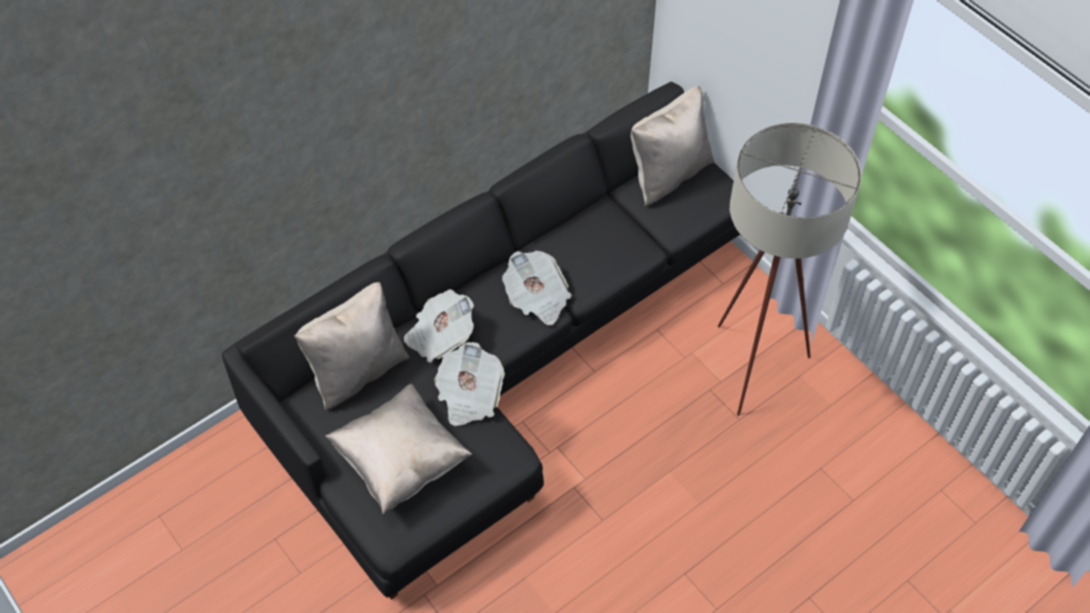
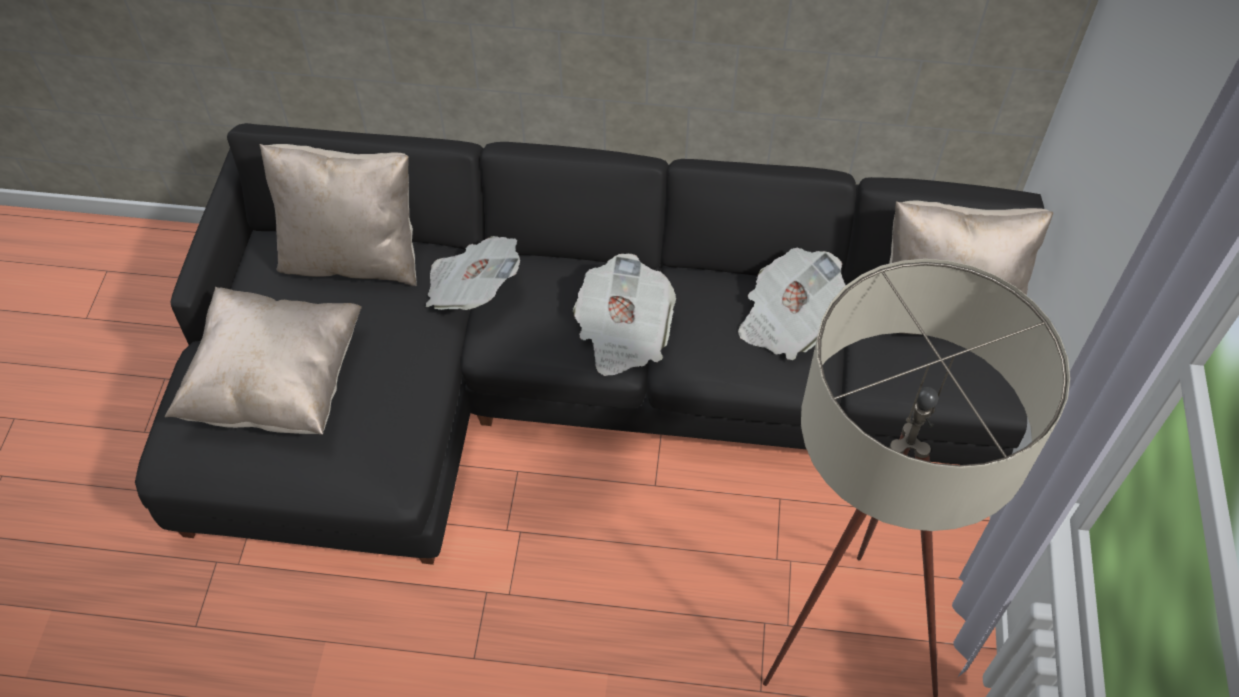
camera: 45 degrees right, 0 degrees up
(469, 396) = (423, 376): newspaper -> newspaper (788, 320)

